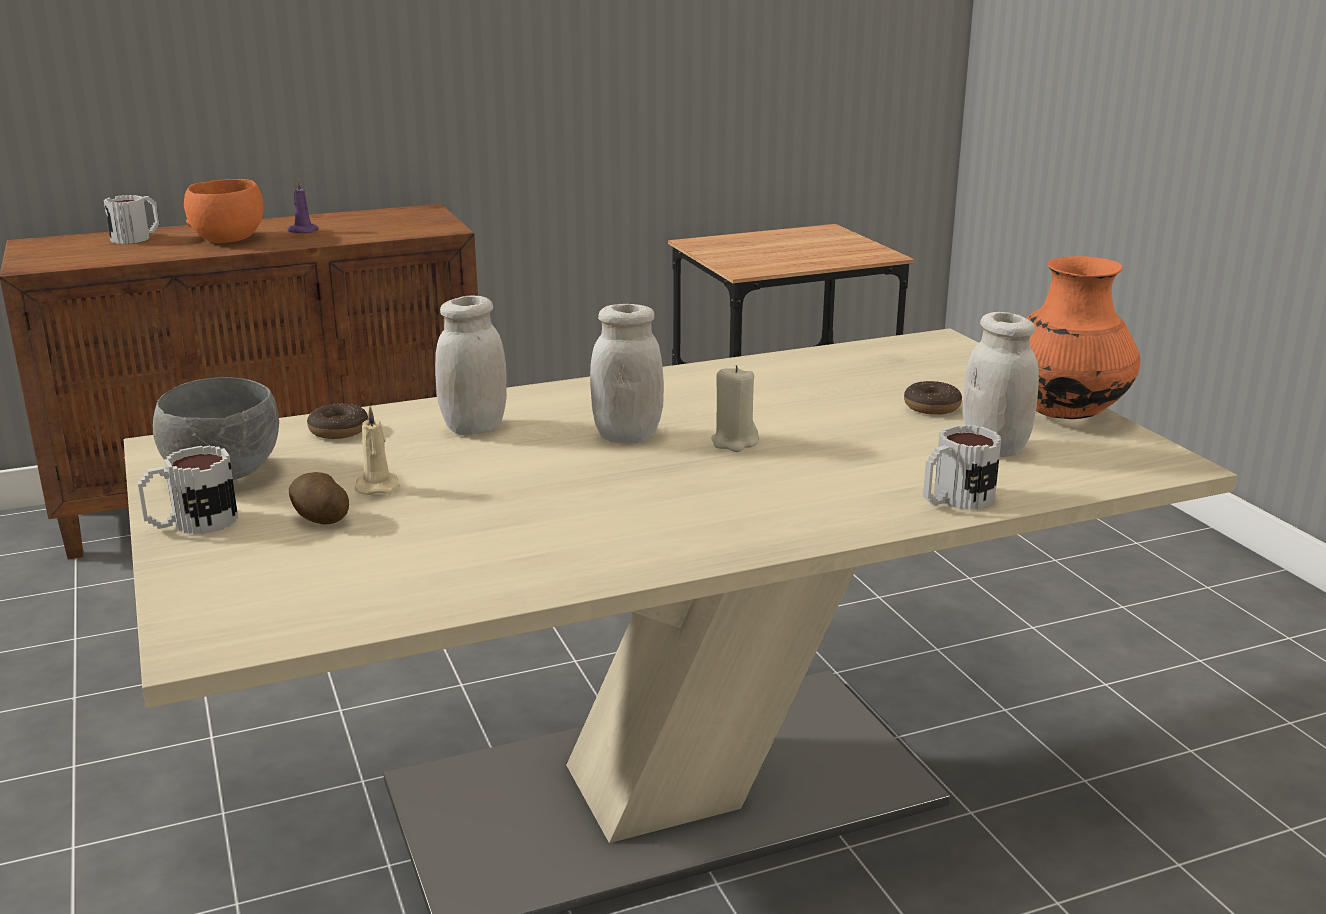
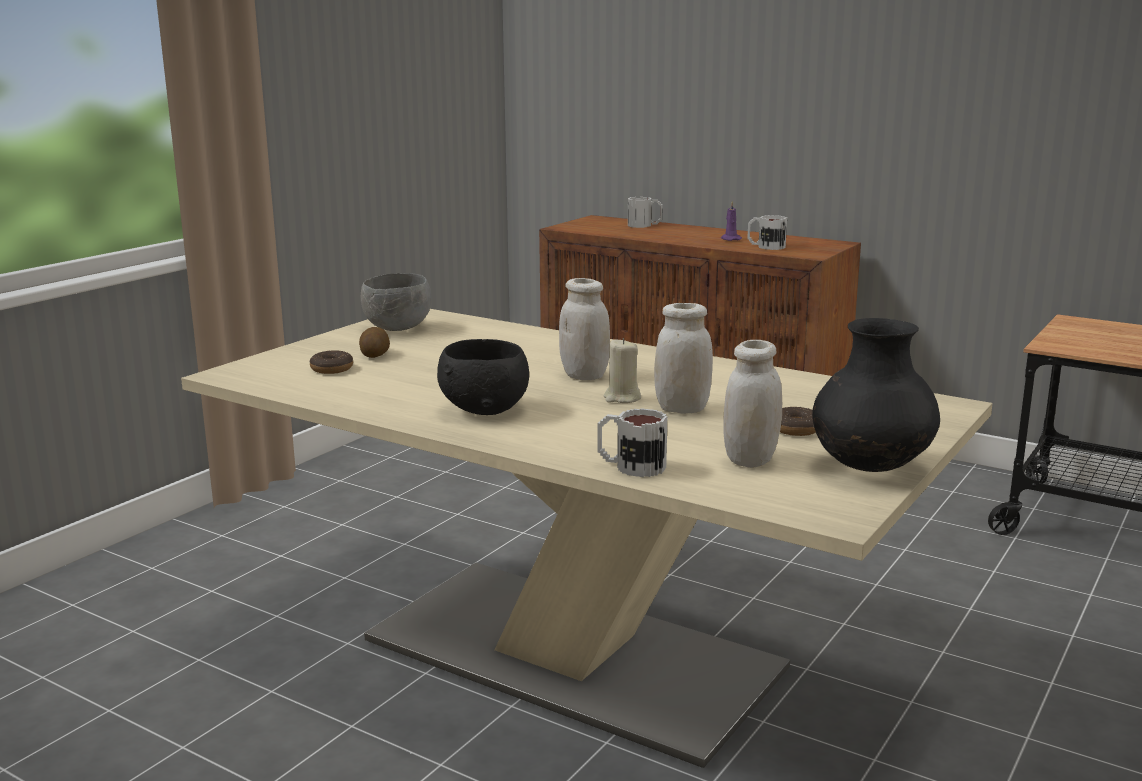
camera: 55 degrees right, 5 degrees down
(191, 523) = (337, 339): mug -> mug (765, 246)
(229, 240) = (681, 235): orange bowl -> none
(338, 430) = (484, 329): donut -> donut (332, 369)
(377, 486) = (427, 353): beige candle -> none
(474, 427) = (535, 347): white jar -> white jar (682, 409)
(668, 515) = (486, 409): none -> black bowl
(1064, 414) = (871, 467): orange vase -> black vase

